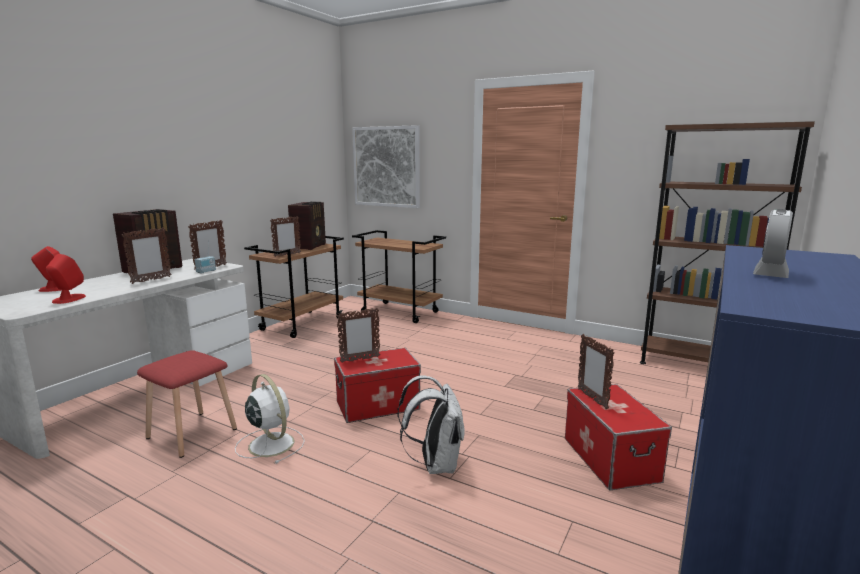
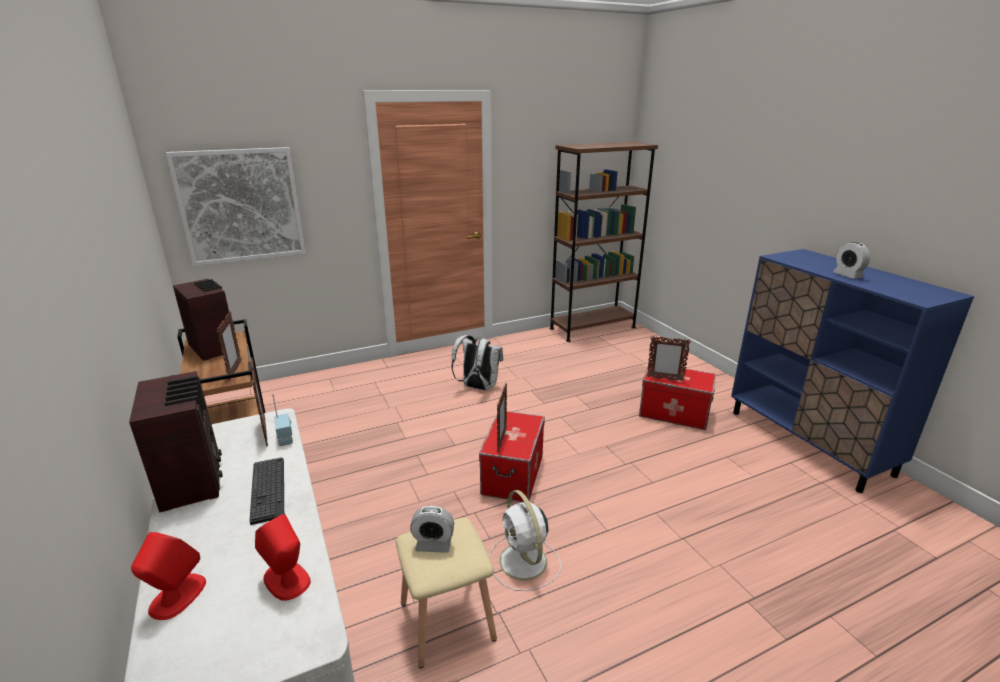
camera: 55 degrees left, 10 degrees up
(151, 280) = (268, 490): picture frame -> keyboard
(182, 357) = (433, 545): none -> alarm clock
(191, 434) = (448, 621): red stool -> beige stool
(270, 443) = (524, 563): white fan -> white fan turned 105 degrees counterclockwise
(400, 312) = (317, 384): brown cart -> none
(435, 464) = (630, 481): white backpack -> white backpack (478, 387)

